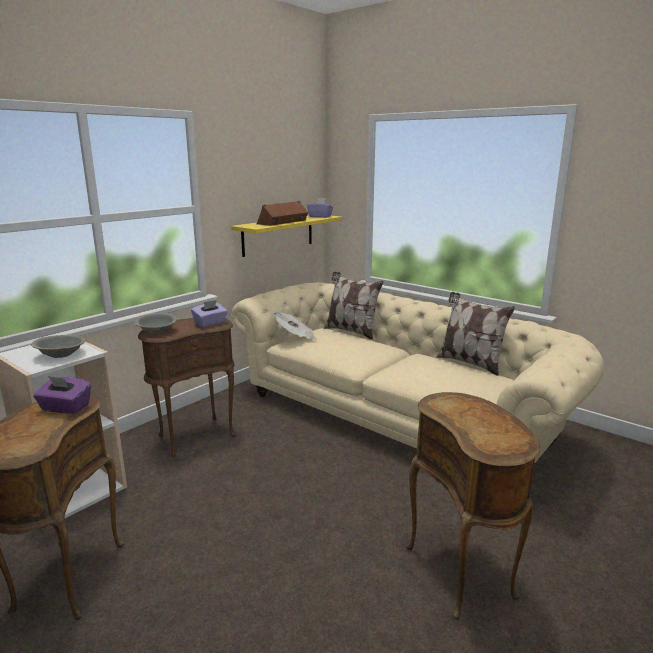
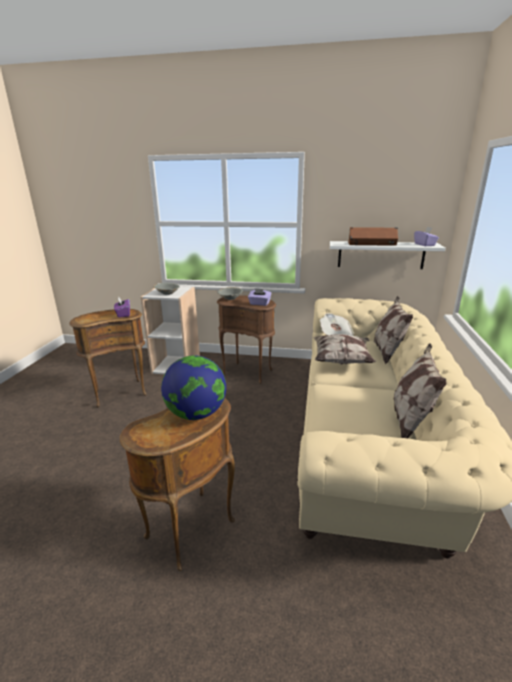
camera: 60 degrees right, 5 degrees up
(278, 234) = (380, 255): yellow shelf -> white shelf
(346, 350) = (342, 360): none -> pillow
(475, 411) = (196, 414): none -> globe

